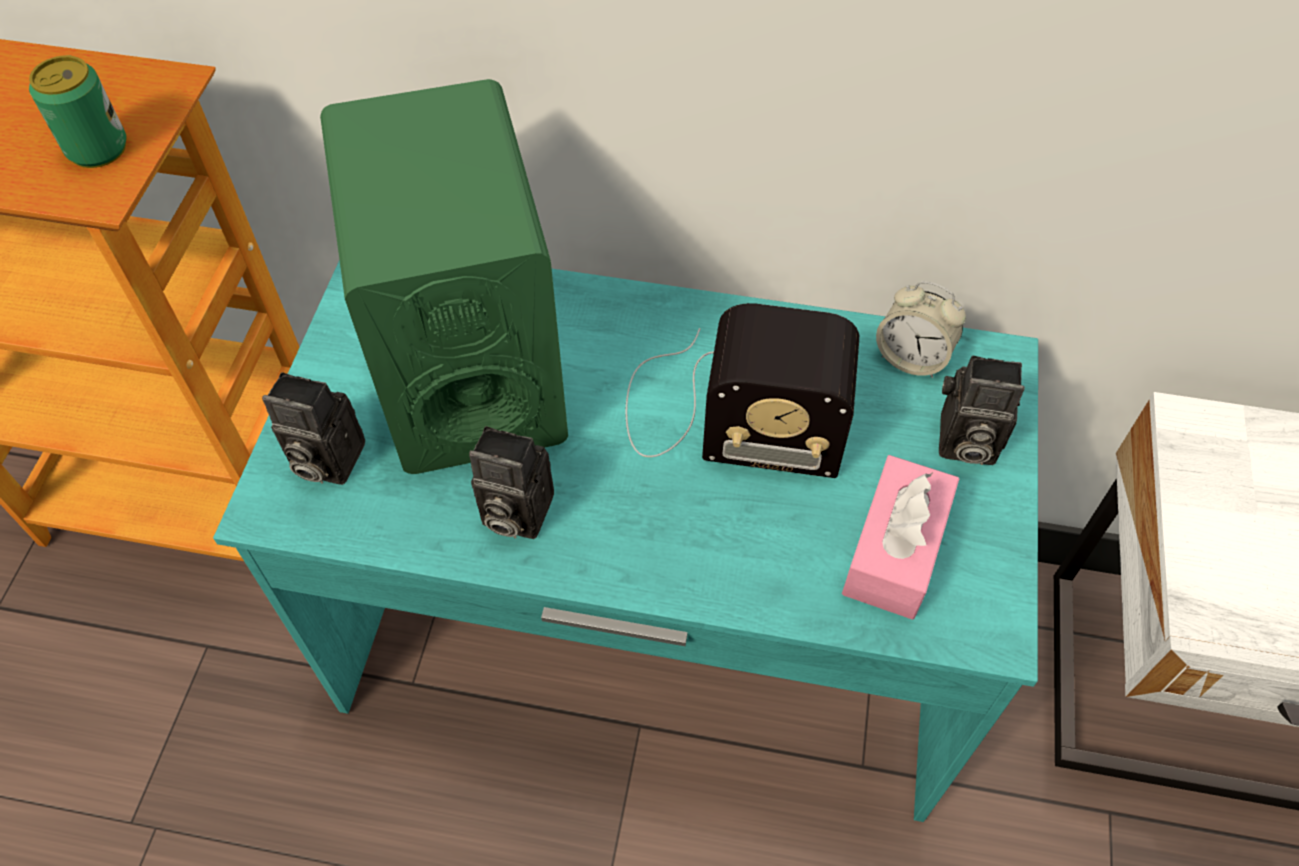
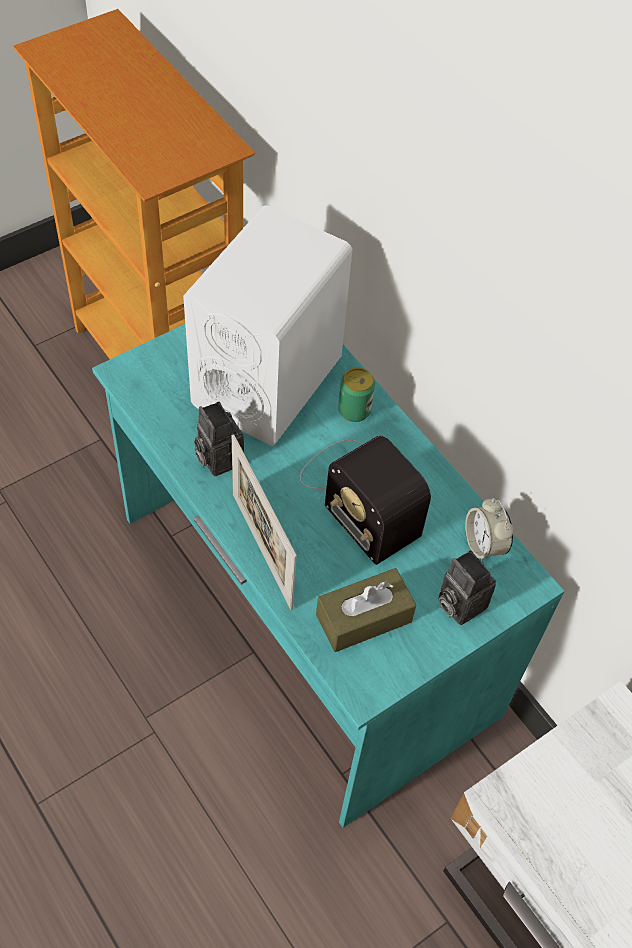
camera: 40 degrees right, 0 degrees up
(97, 148) = (170, 159): can -> can (354, 410)
(324, 460) = (166, 370): camera -> none
(469, 372) = (267, 381): green speaker -> white speaker
(694, 576) = (261, 549): none -> picture frame
(895, 550) = (363, 618): pink tissue box -> brown tissue box

